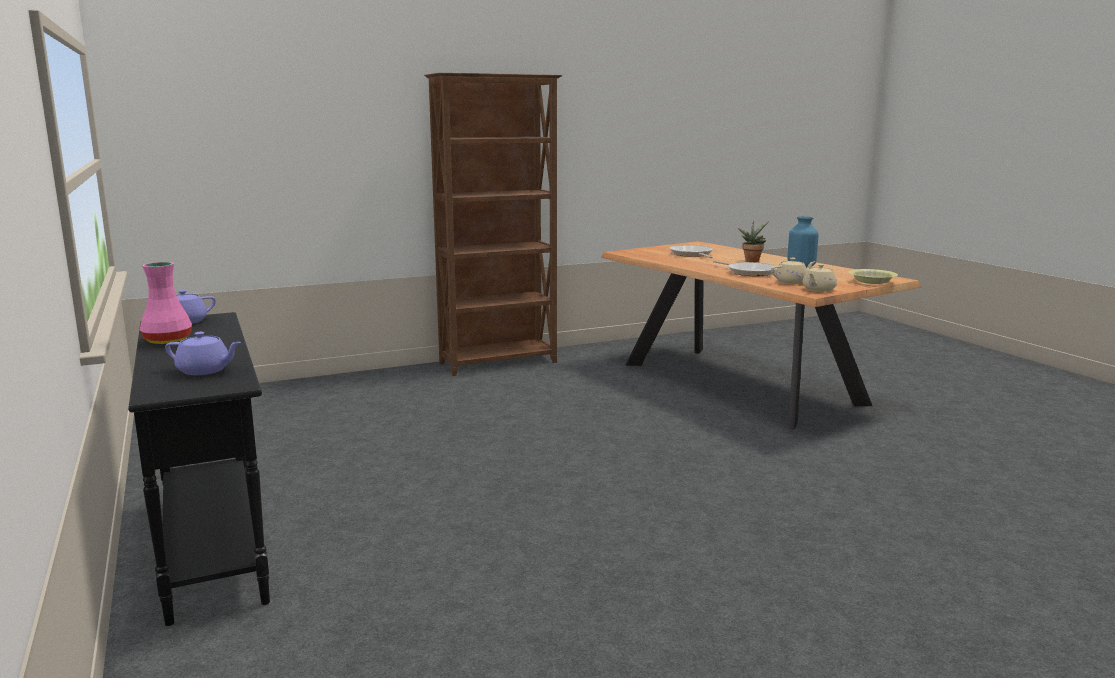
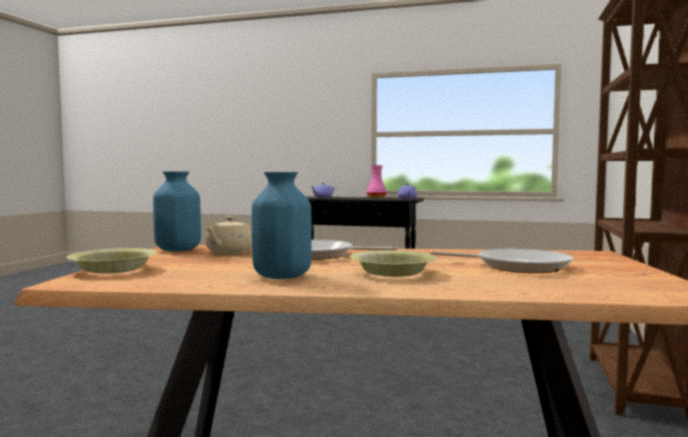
camera: 130 degrees right, 10 degrees down
(752, 261) = (393, 273): potted plant -> yellow bowl
(818, 289) = (177, 250): beige teapot -> blue vase

